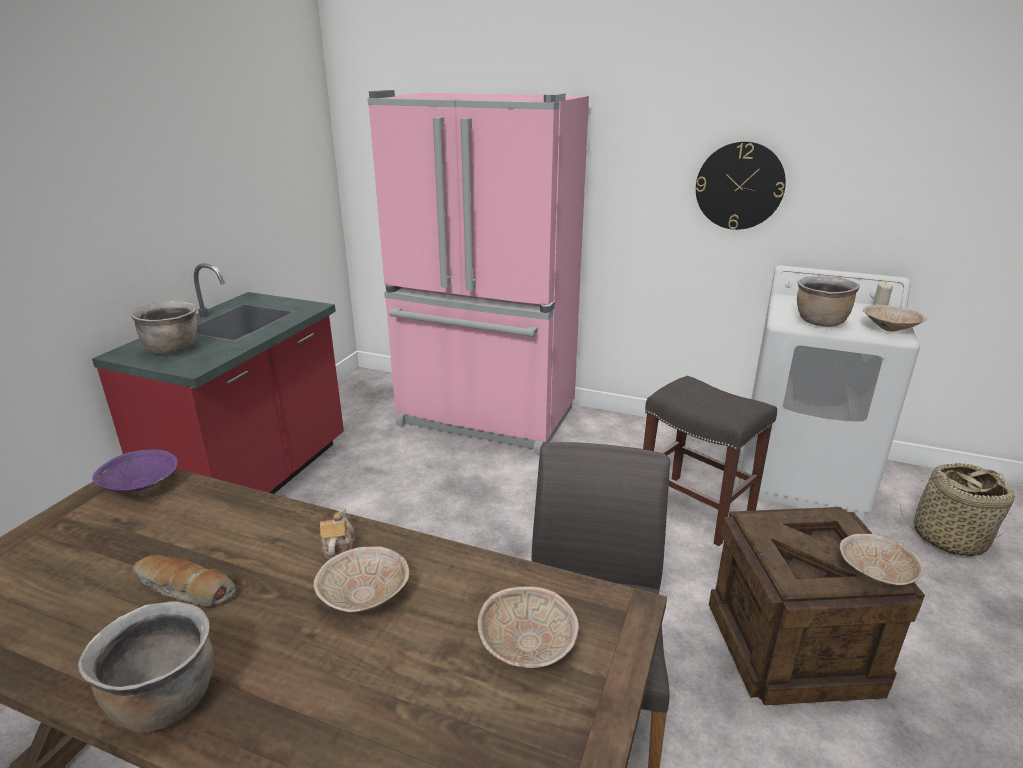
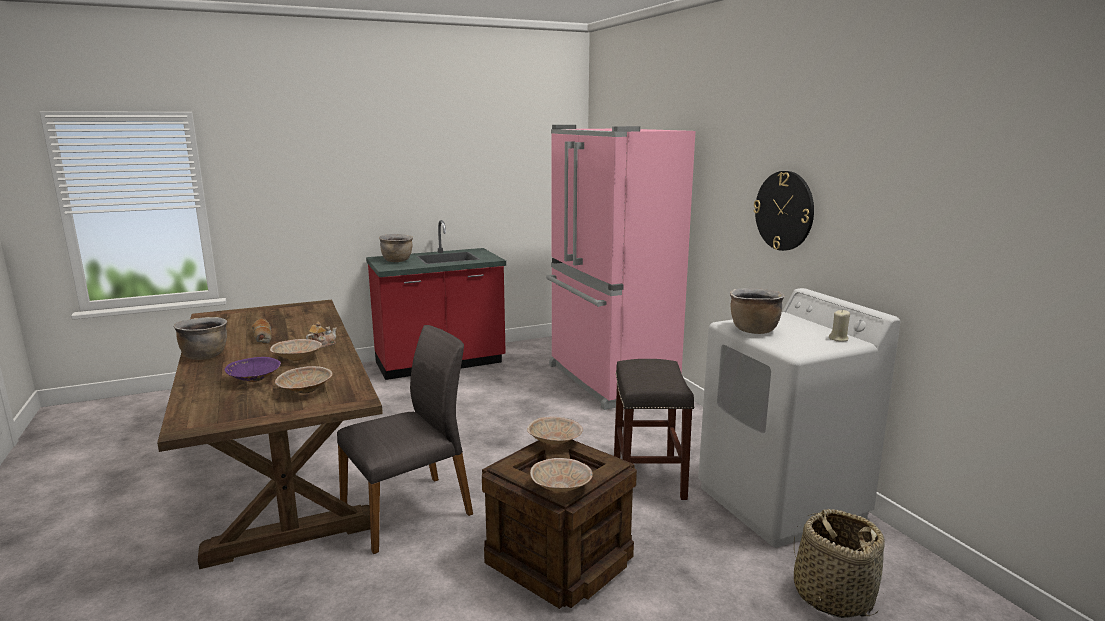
camera: 45 degrees right, 10 degrees down
(142, 486) = (314, 308): purple bowl -> purple bowl (255, 380)
(890, 329) = (802, 348): beige bowl -> beige bowl (555, 442)

